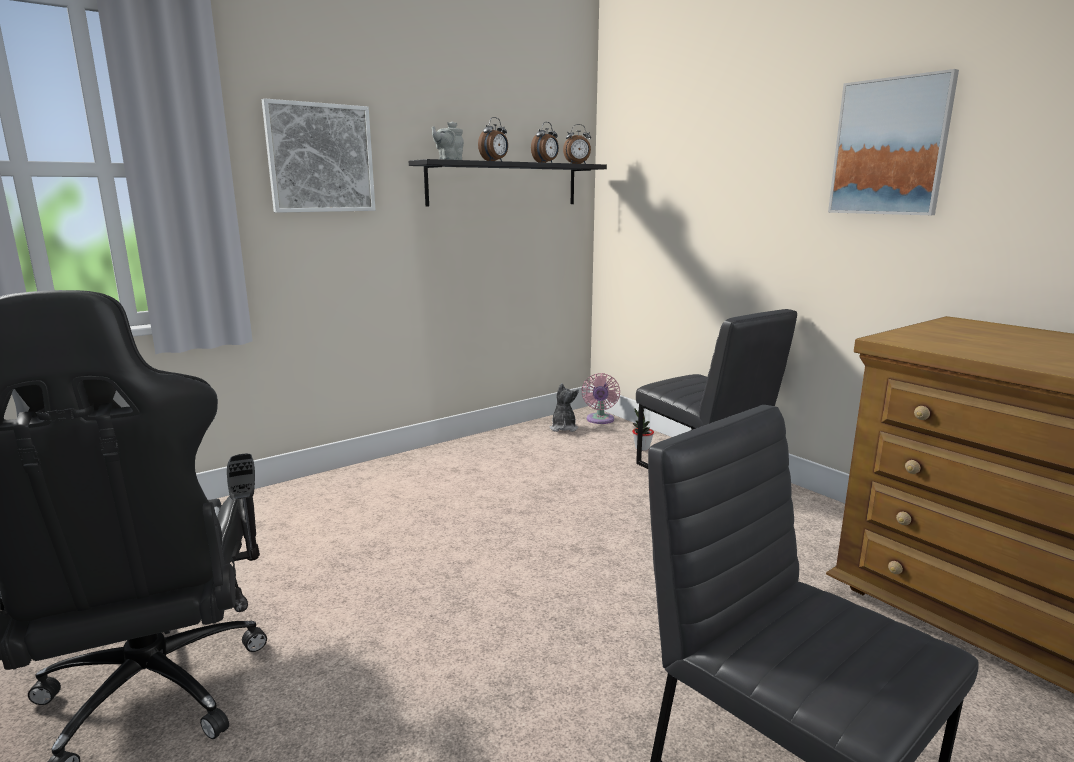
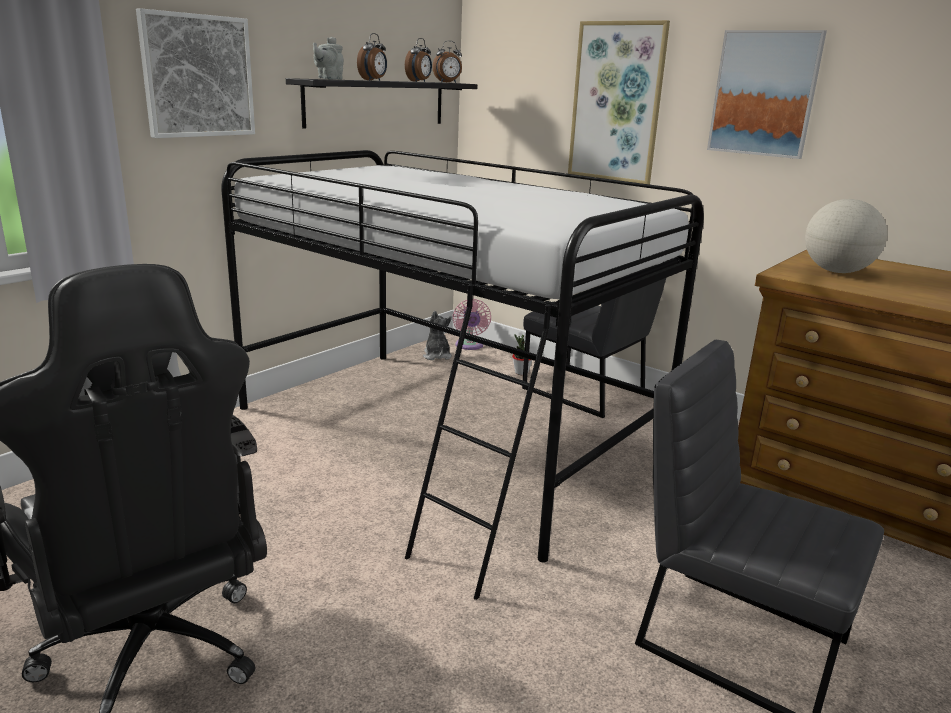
camera: 15 degrees left, 5 degrees up
(534, 506) = (443, 437): none -> black bed
(736, 171) = (616, 103): none -> picture
(964, 338) = (837, 272): none -> globe

